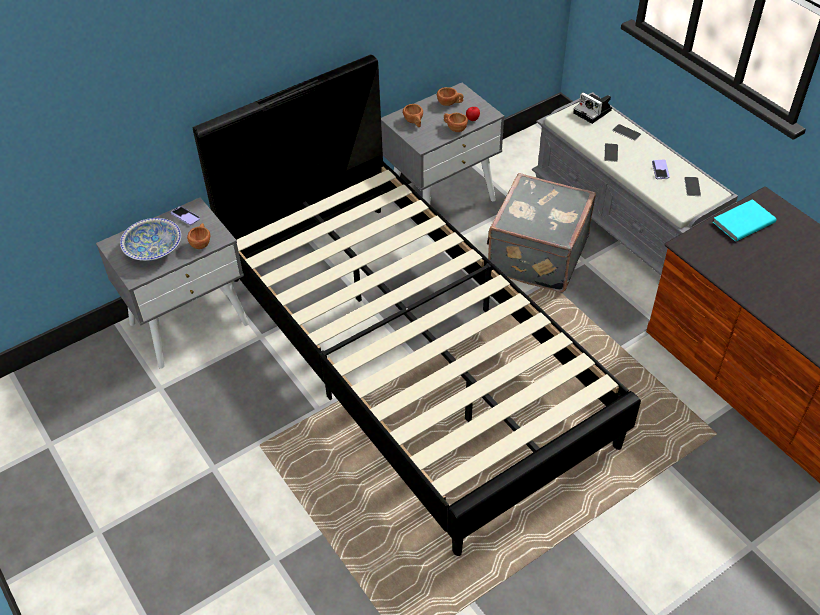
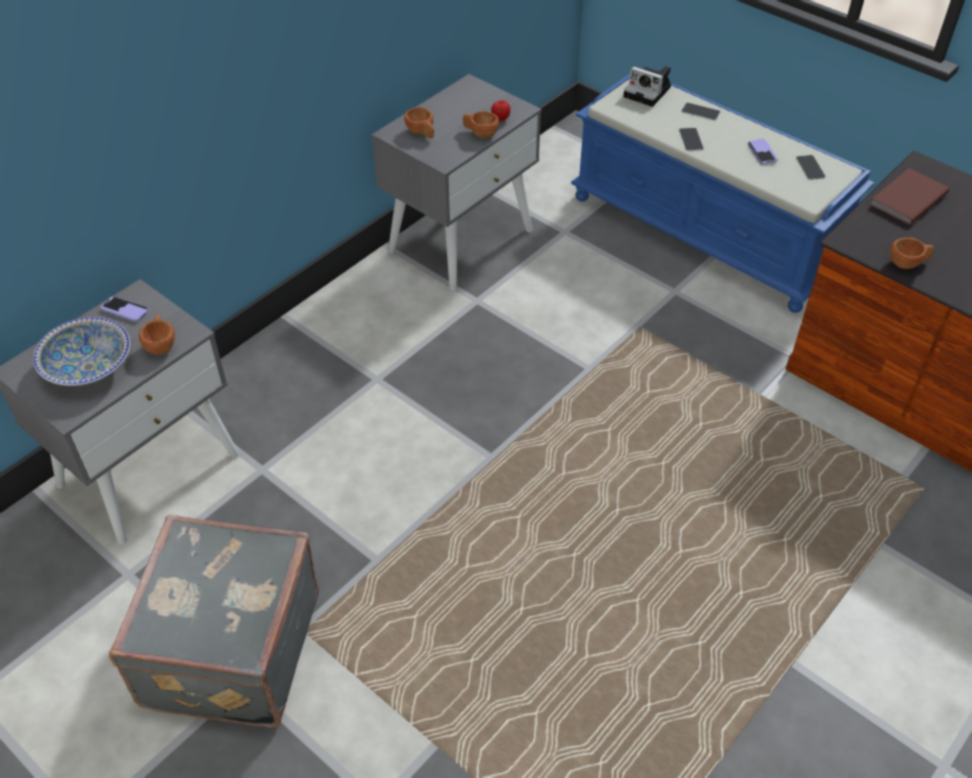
camera: 15 degrees left, 0 degrees up
(410, 354) = (485, 456): black bed -> none
(450, 103) = (462, 102): brown cup -> brown cup (908, 263)
(536, 255) = (609, 293): grey suitcase -> grey suitcase (228, 650)
(624, 221) = (706, 232): grey bench -> blue bench
(742, 222) = (906, 199): turquoise book -> brown book

